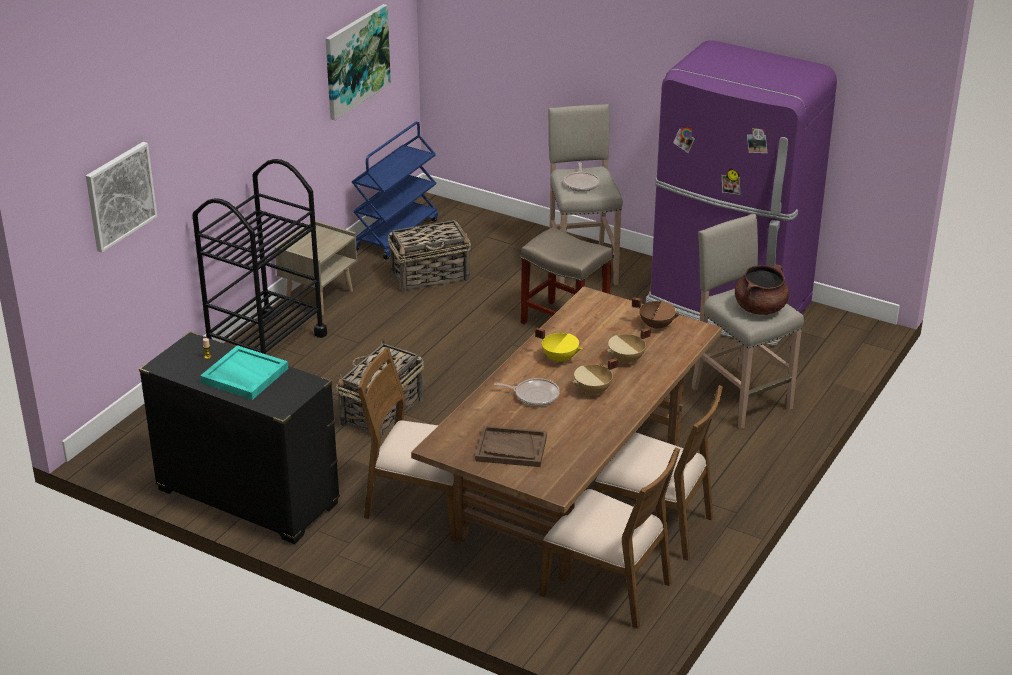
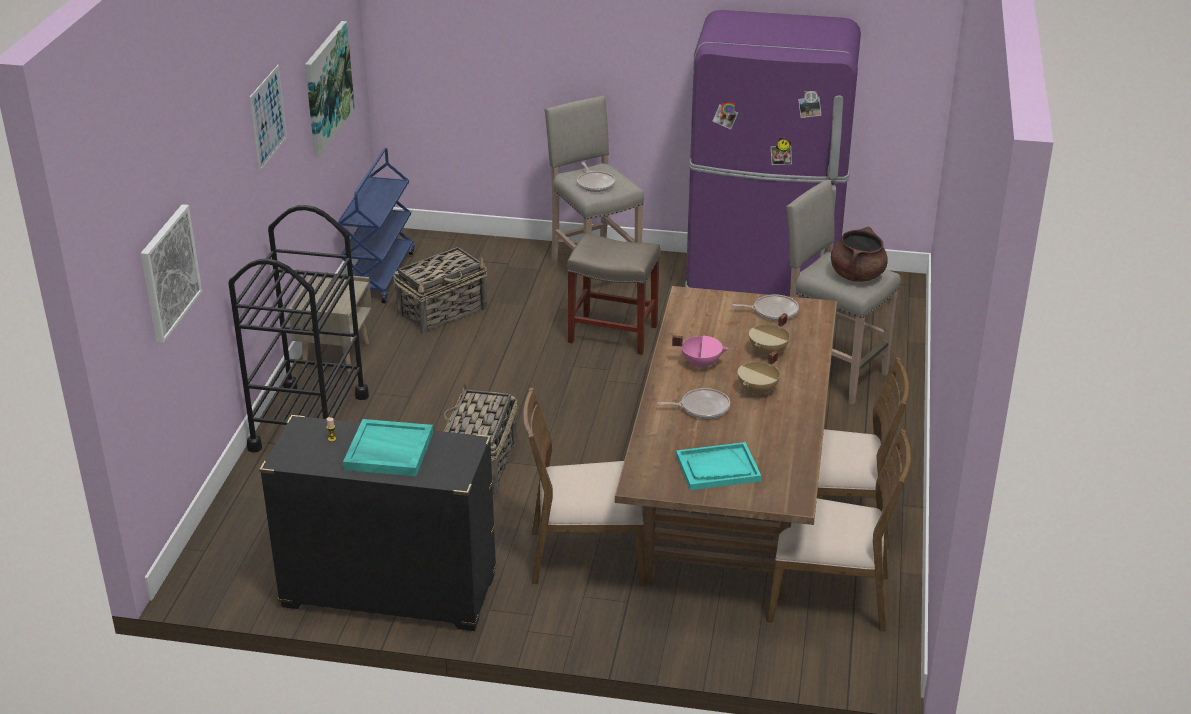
camera: 20 degrees left, 0 degrees up
(268, 80) = (268, 117): none -> picture
(511, 448) = (717, 468): brown tray -> turquoise tray
(560, 358) = (701, 363): yellow cooking pot -> pink cooking pot
(656, 325) = (773, 311): brown cooking pot -> frying pan

